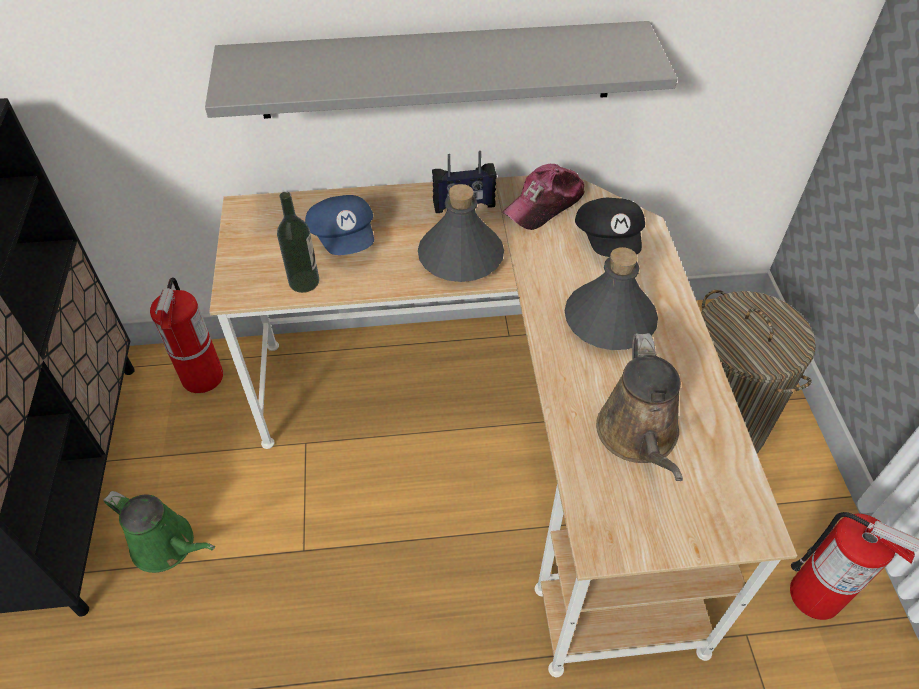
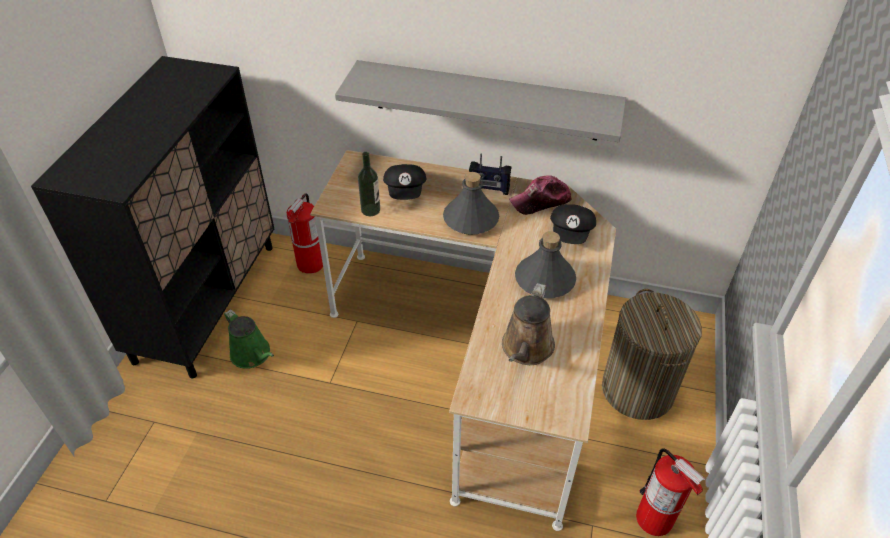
camera: 20 degrees right, 5 degrees down
(344, 238) = (406, 191): blue cap -> black cap

